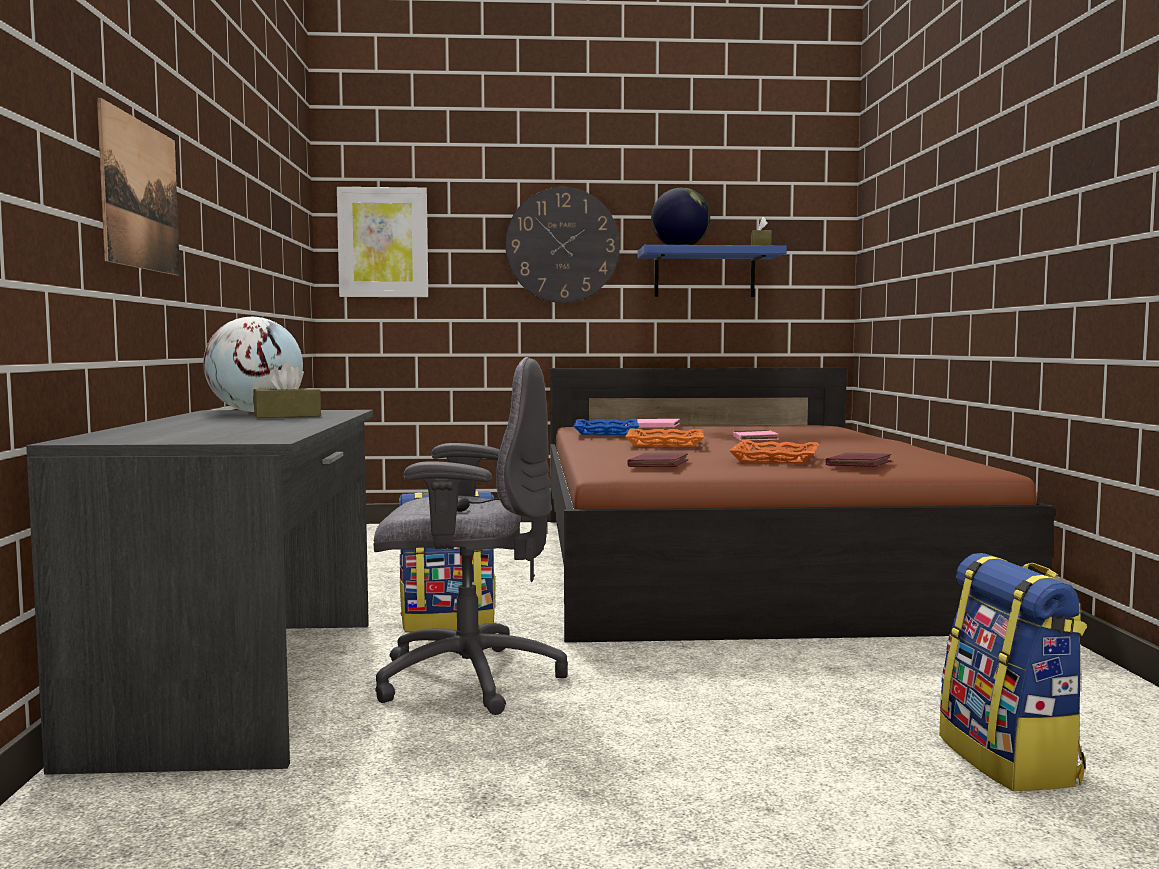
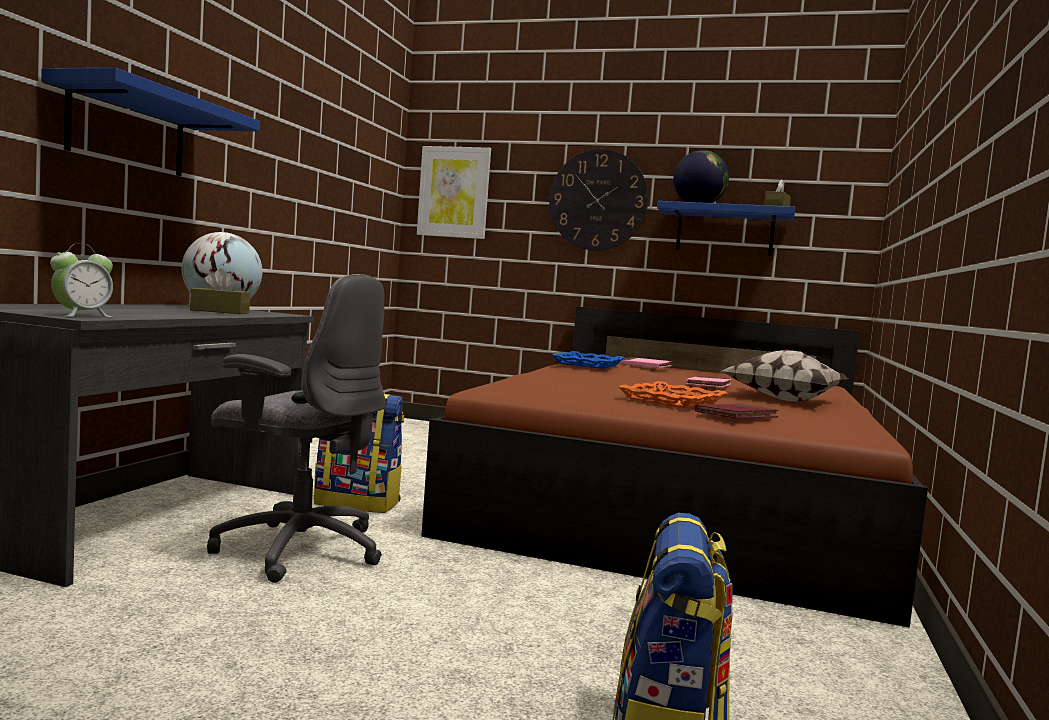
camera: 20 degrees right, 0 degrees up
(140, 195) = (128, 130): picture -> blue shelf
(252, 438) = (81, 315): none -> alarm clock
(658, 465) = (546, 392): red book -> none
(665, 443) = (612, 378): orange tray -> none
(838, 444) = (782, 399): none -> pillow

